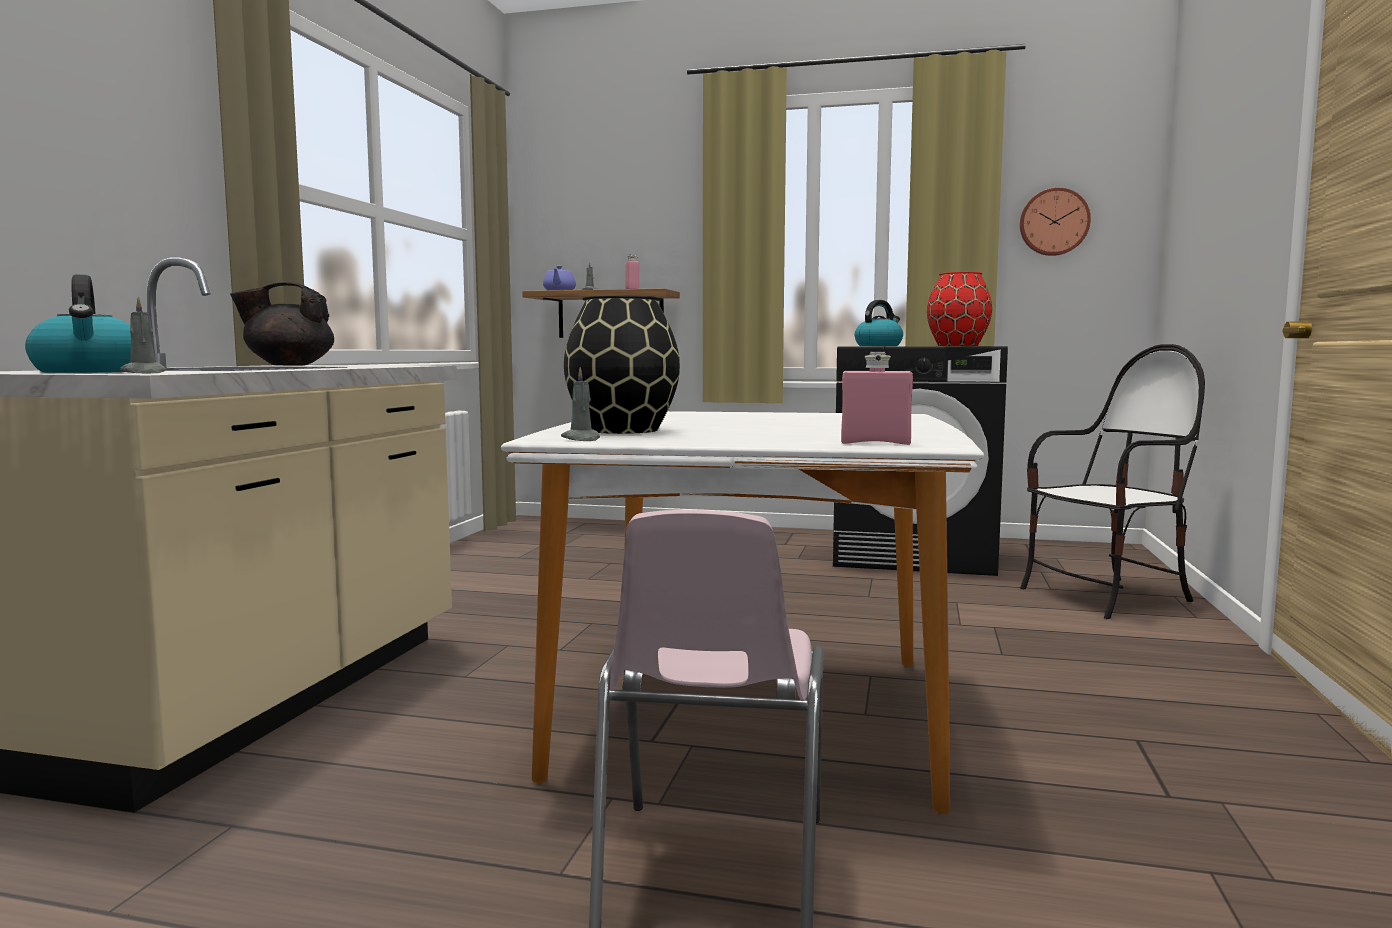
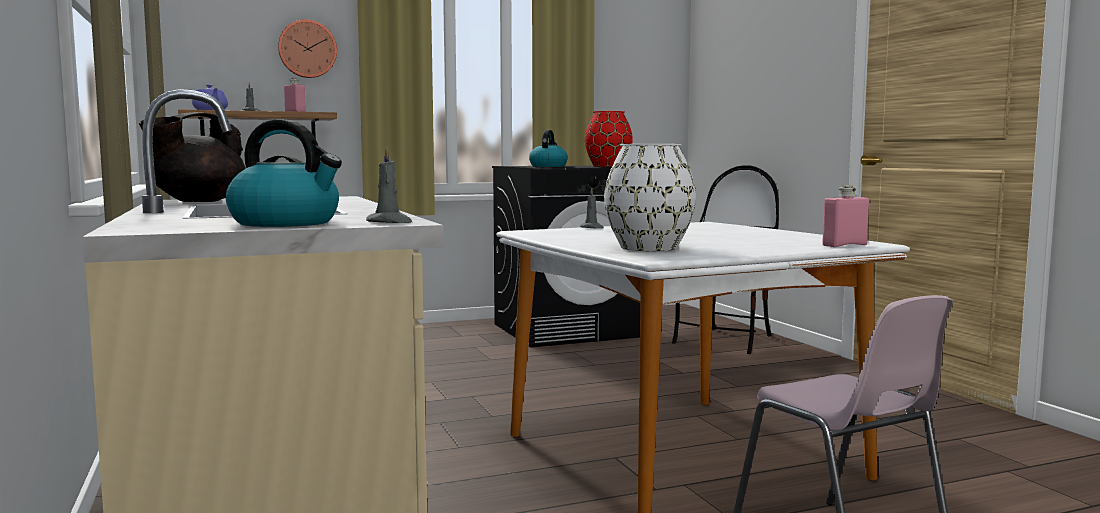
camera: 35 degrees left, 0 degrees up
(582, 439) = (683, 257): grey candle -> grey candle (592, 228)
(621, 430) = (647, 248): black vase -> white vase
(1054, 222) = (625, 72): wall clock -> wall clock (307, 49)

